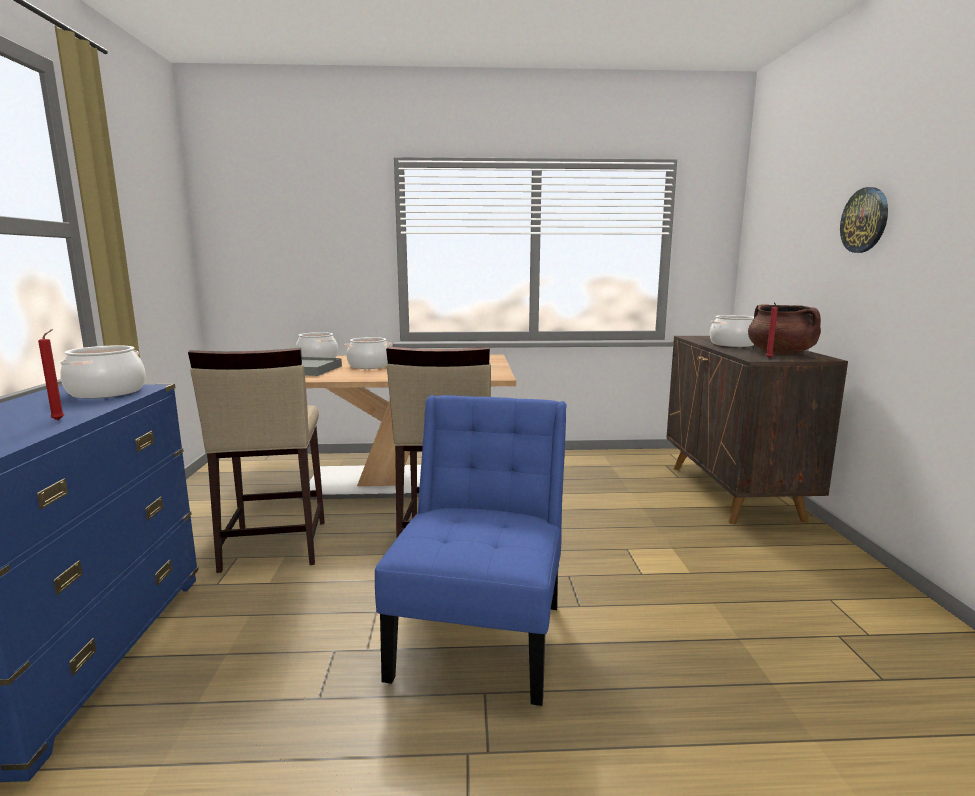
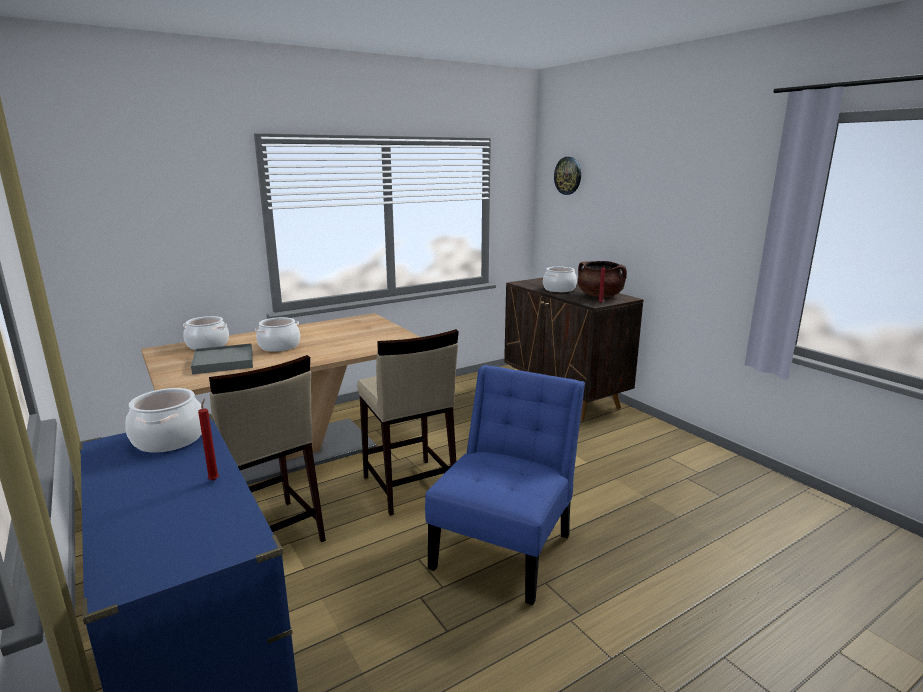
camera: 30 degrees left, 5 degrees up
(481, 633) = (505, 546): blue chair -> blue chair turned 45 degrees clockwise
(865, 220) = (646, 205): wall clock -> wall clock (568, 175)

